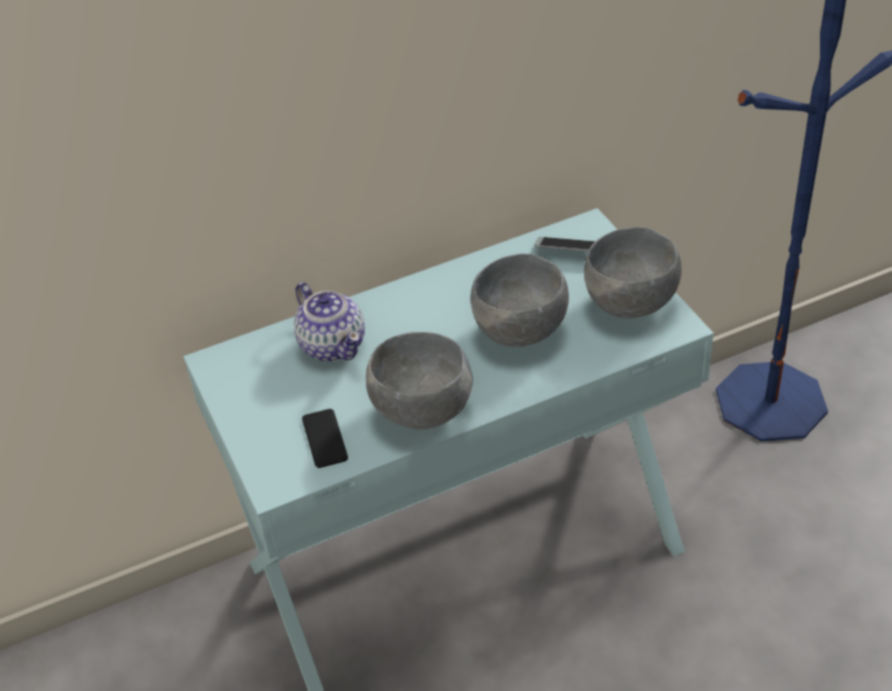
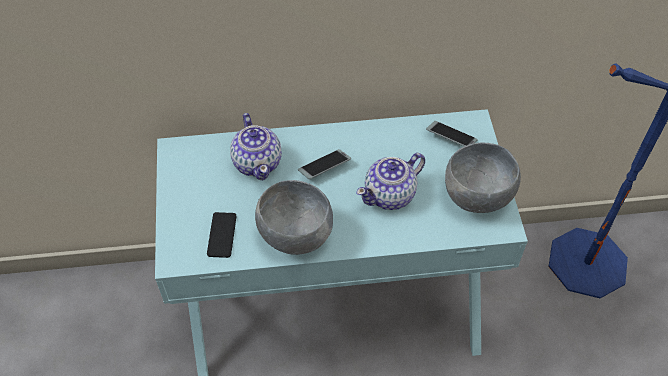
camera: 15 degrees right, 10 degrees up
(423, 326) = (324, 167): none -> phone
(522, 332) = (390, 195): grey bowl -> teapot

